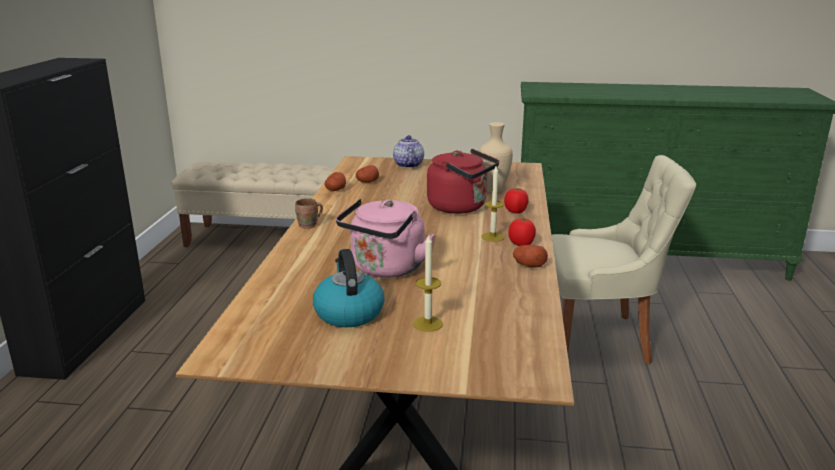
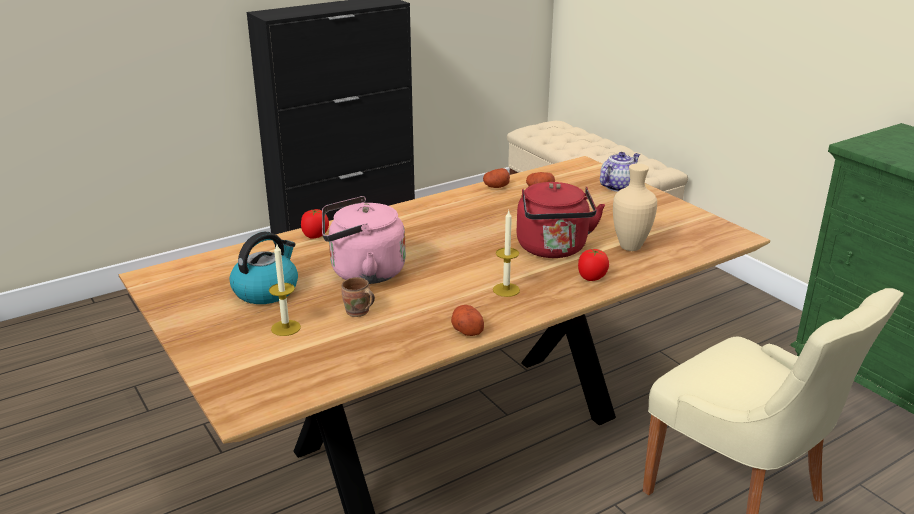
camera: 50 degrees right, 5 degrees up
(309, 225) = (402, 210): brown mug -> brown mug (358, 313)
(521, 244) = (511, 309): tomato -> tomato (315, 236)

